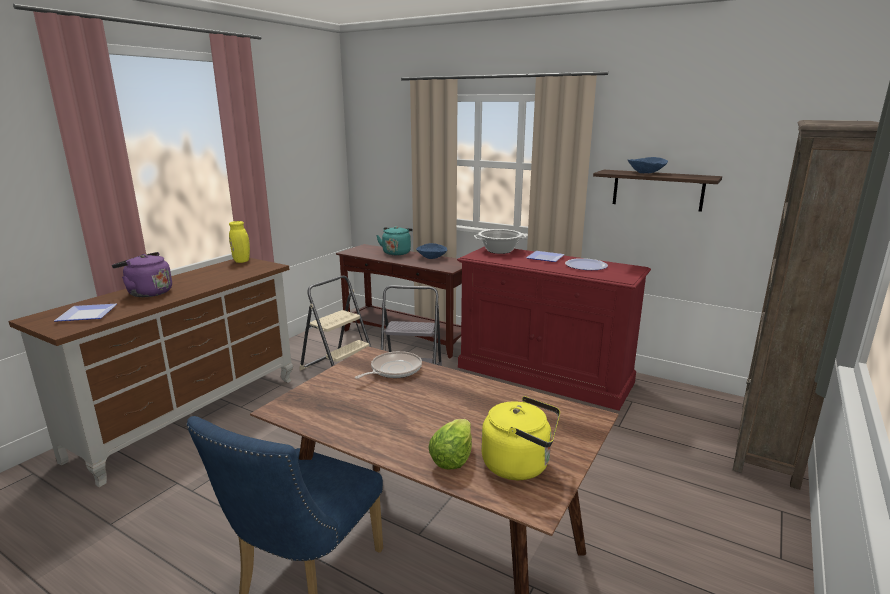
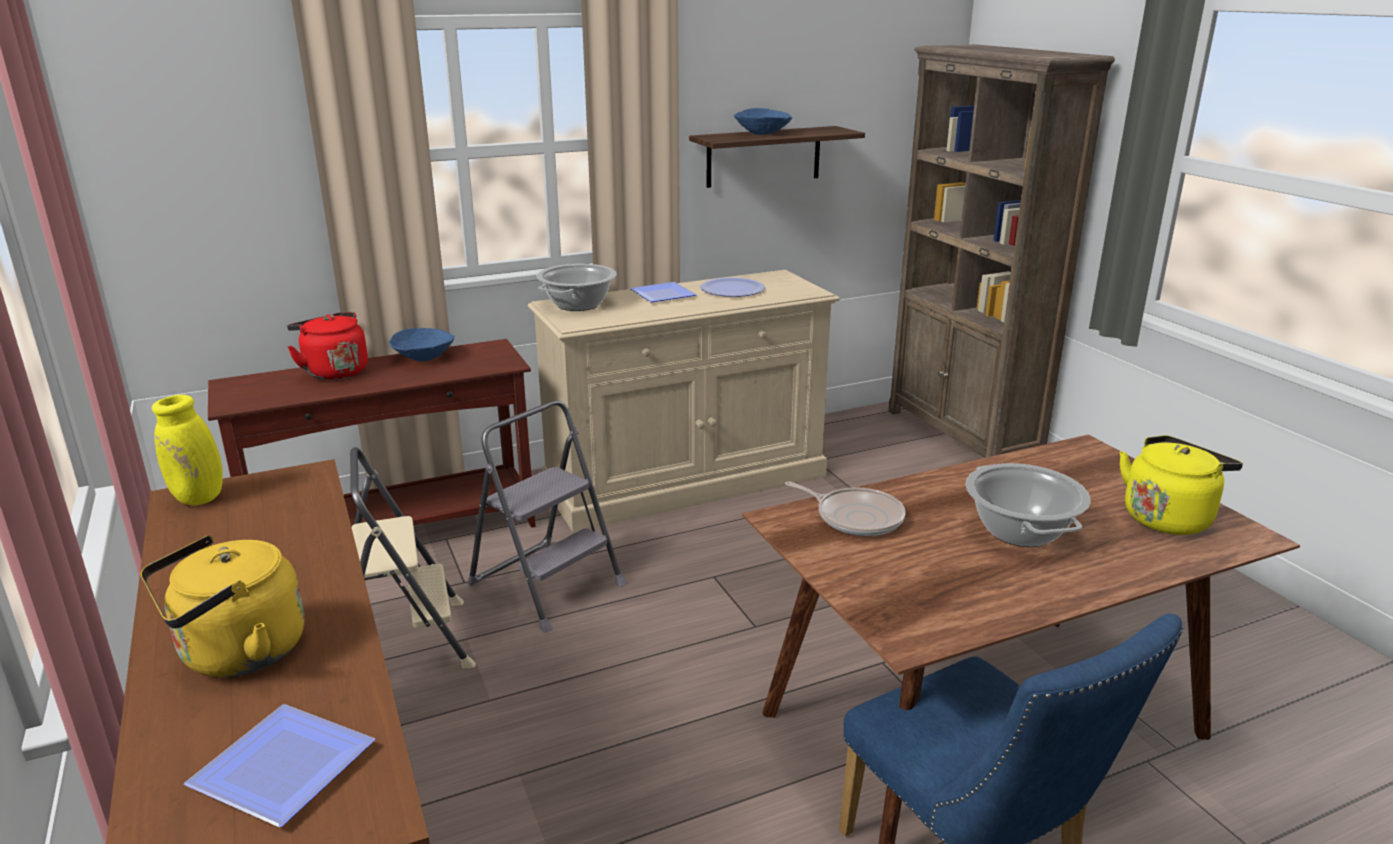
camera: 55 degrees left, 5 degrees up
(147, 293) = (236, 654): purple kettle -> yellow kettle
(394, 370) = (855, 517): frying pan -> frying pan turned 135 degrees clockwise
(396, 252) = (334, 371): turquoise kettle -> red kettle
(432, 416) = (1019, 531): none -> cooking pot
(452, 458) = (1135, 550): lettuce -> none
(544, 375) = (688, 481): red cabinet -> beige cabinet

